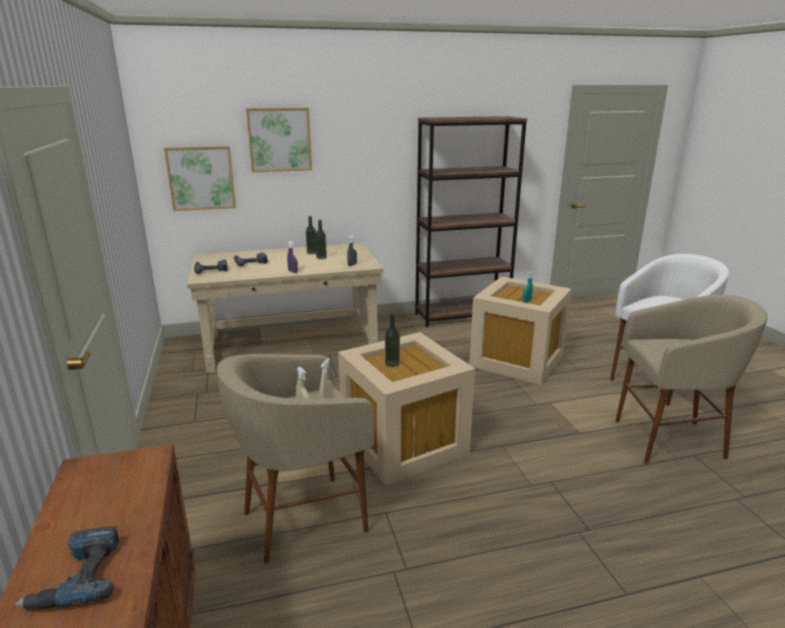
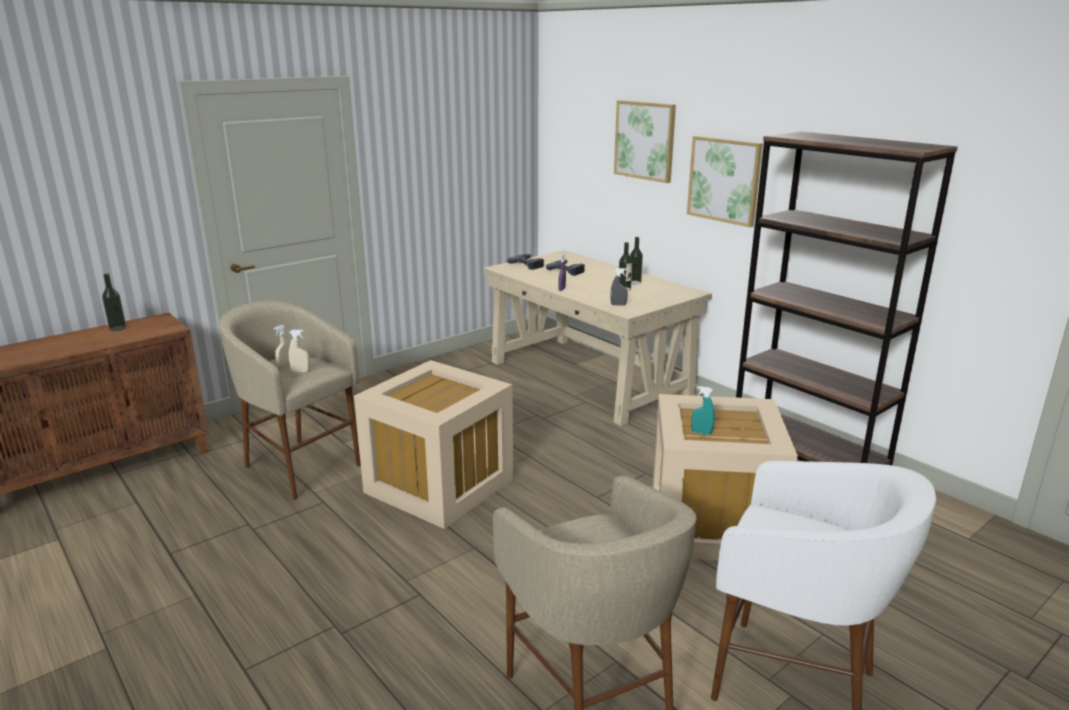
camera: 65 degrees right, 0 degrees up
(77, 576) = (59, 344): power drill -> none
(201, 178) = (578, 171): picture -> picture (724, 180)
(392, 363) = (430, 389): bottle -> bottle (118, 328)

